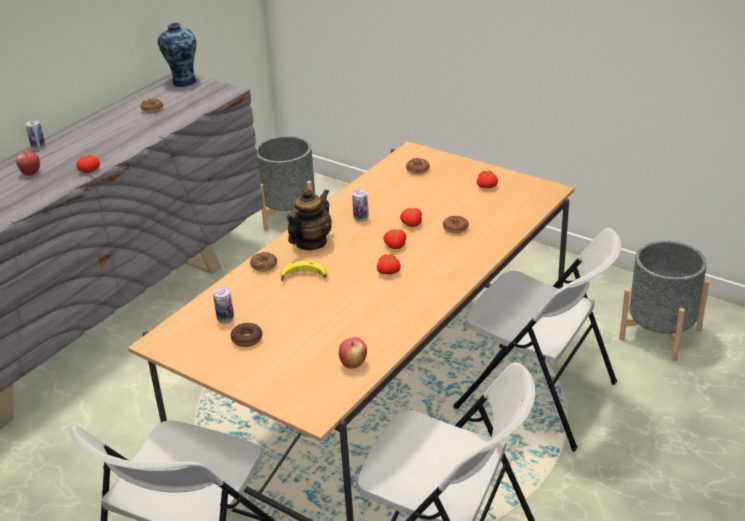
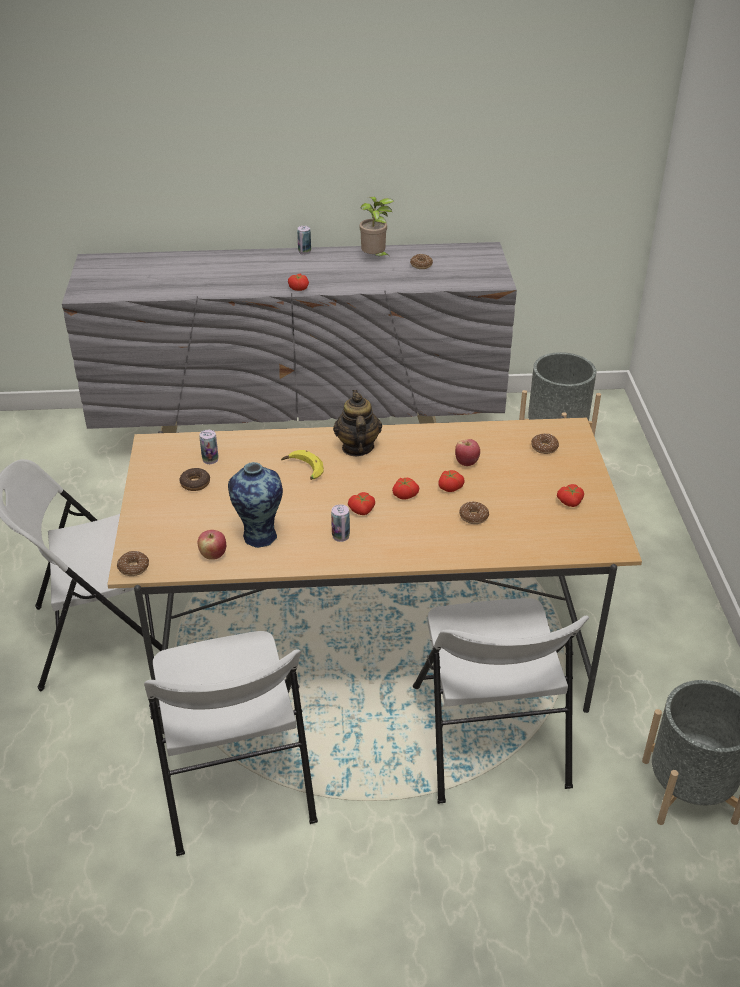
camera: 50 degrees right, 5 degrees up
(31, 173) = (266, 268): apple -> apple (466, 463)
(107, 122) = (375, 258): none -> potted plant
(183, 82) = (483, 255): vase -> vase (259, 535)
(264, 266) = (299, 441): donut -> donut (133, 567)
(311, 243) = (357, 447): teapot -> teapot turned 90 degrees counterclockwise
(361, 218) = (425, 455): can -> can (340, 536)

